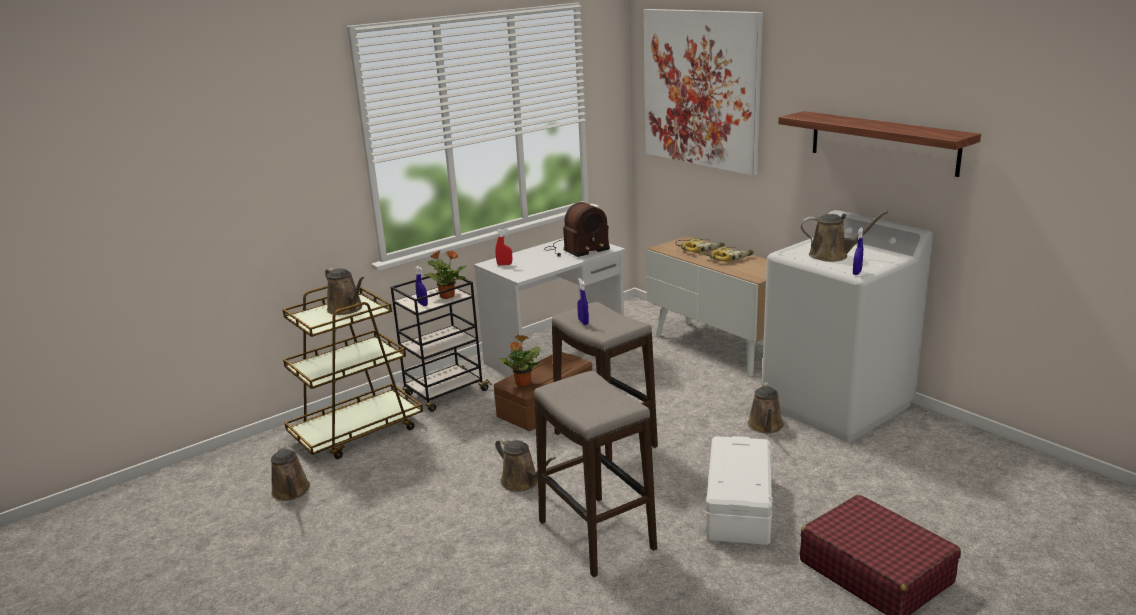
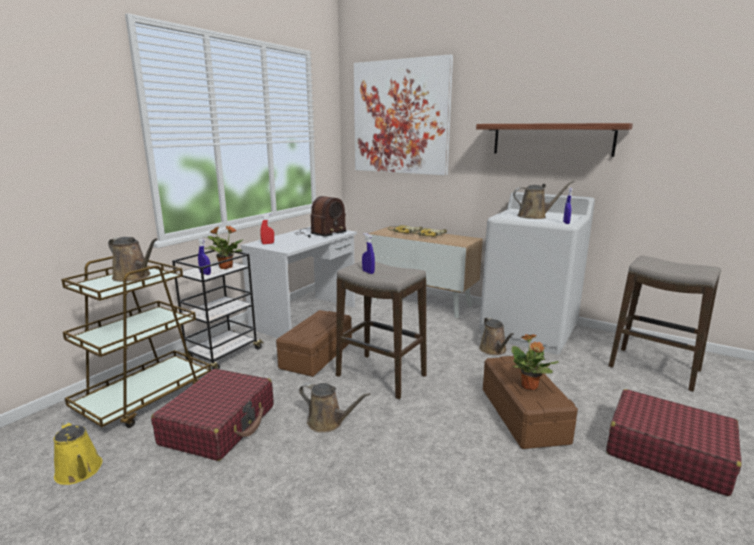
camera: 20 degrees left, 5 degrees down
(291, 492) = (80, 472): brown watering can -> yellow watering can
(417, 469) = (219, 425): none -> red suitcase
(523, 383) = (303, 336): potted plant -> potted plant (529, 386)
(596, 535) = (424, 462): stool -> stool (654, 368)
(737, 507) = (522, 415): white storage box -> brown storage box

